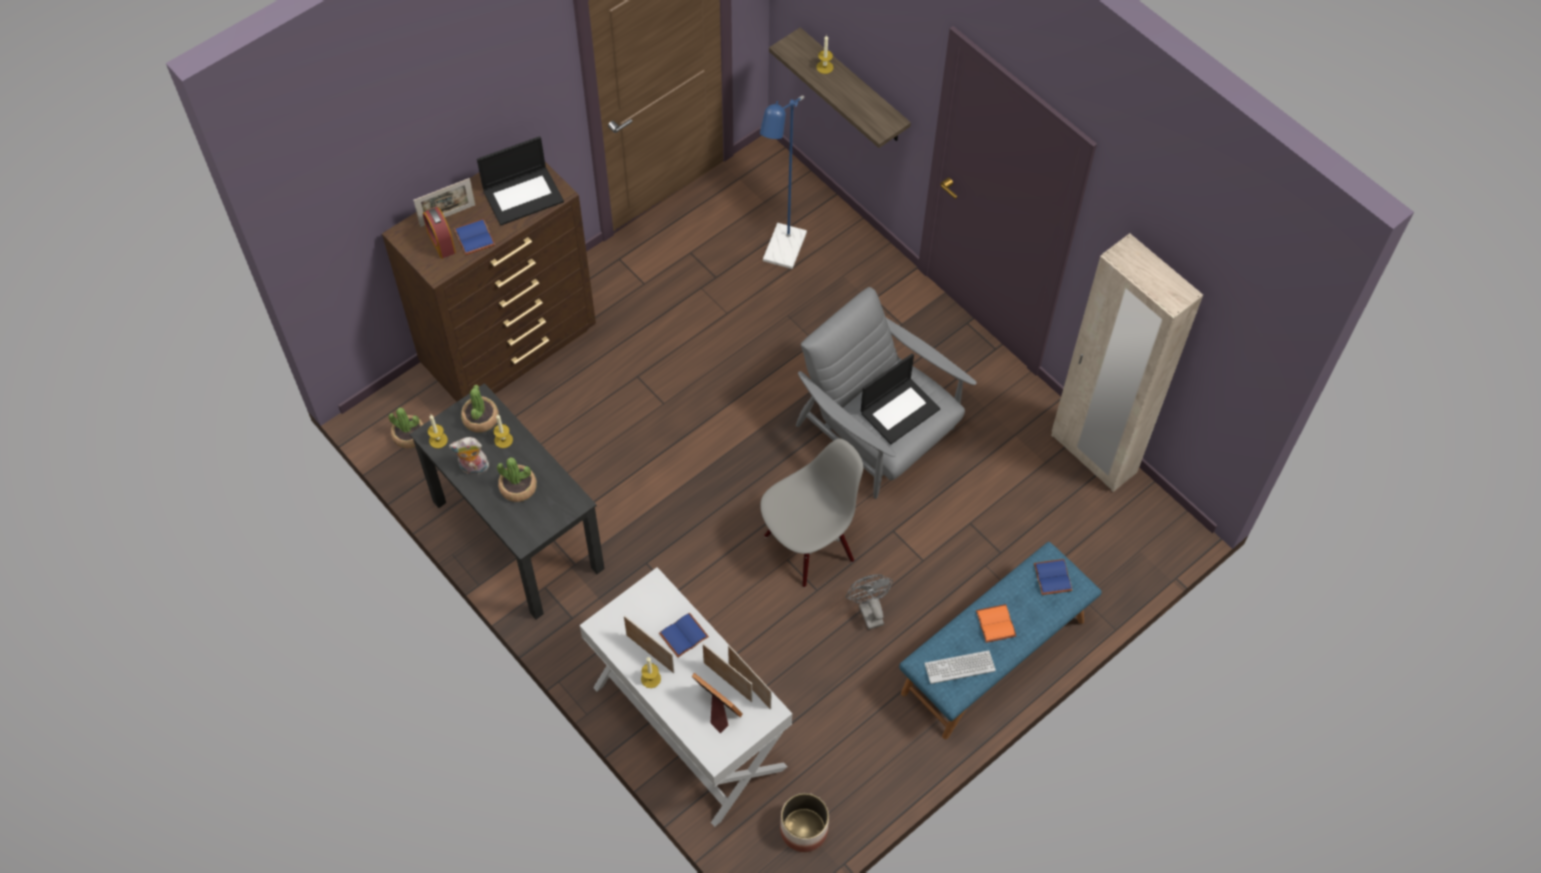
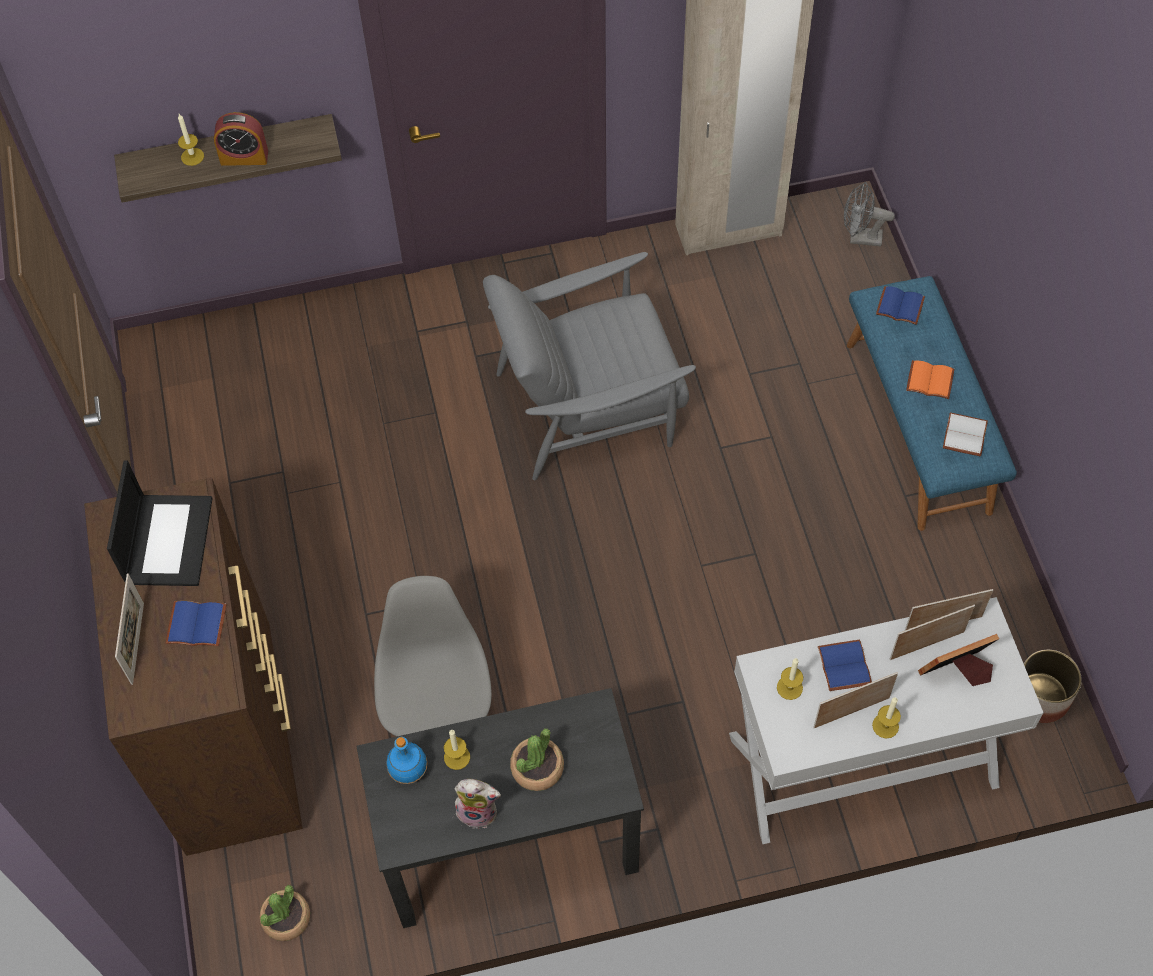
camera: 60 degrees left, 0 degrees up
(438, 440) = (410, 837): candle -> candle (789, 687)
(441, 242) = (176, 668): alarm clock -> alarm clock (244, 157)
(473, 468) = (478, 811): plush toy -> plush toy turned 105 degrees counterclockwise
(480, 418) = (408, 772): potted plant -> blue bottle
(782, 254) = (297, 392): blue floor lamp -> none
(809, 546) = (696, 536): grey chair -> grey chair (441, 722)
(868, 611) = (806, 515): grey fan -> grey fan (860, 238)
(900, 410) = (618, 347): laptop -> none
(959, 667) = (966, 436): keyboard -> white book

